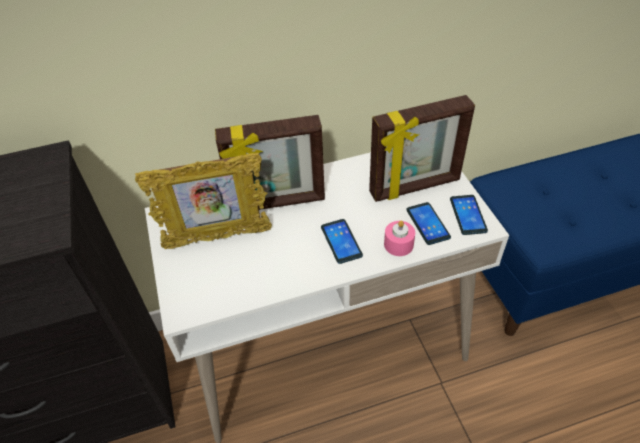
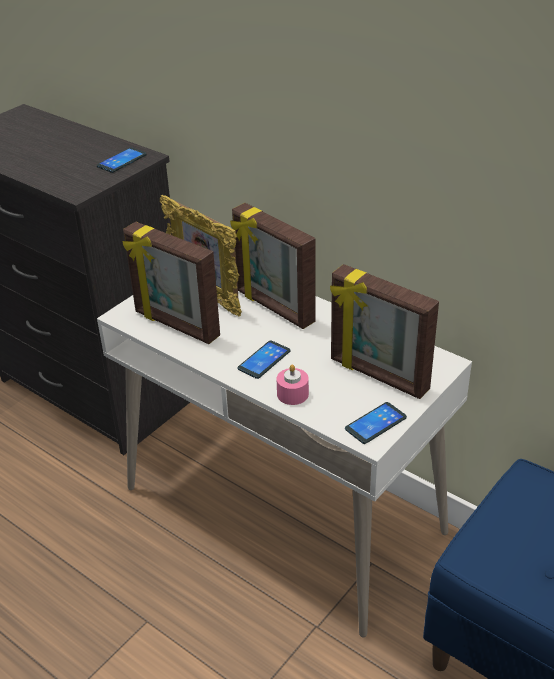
camera: 55 degrees right, 10 degrees down
(238, 278) = (176, 325): none -> picture frame
(428, 223) = (337, 402): phone -> phone (122, 161)

